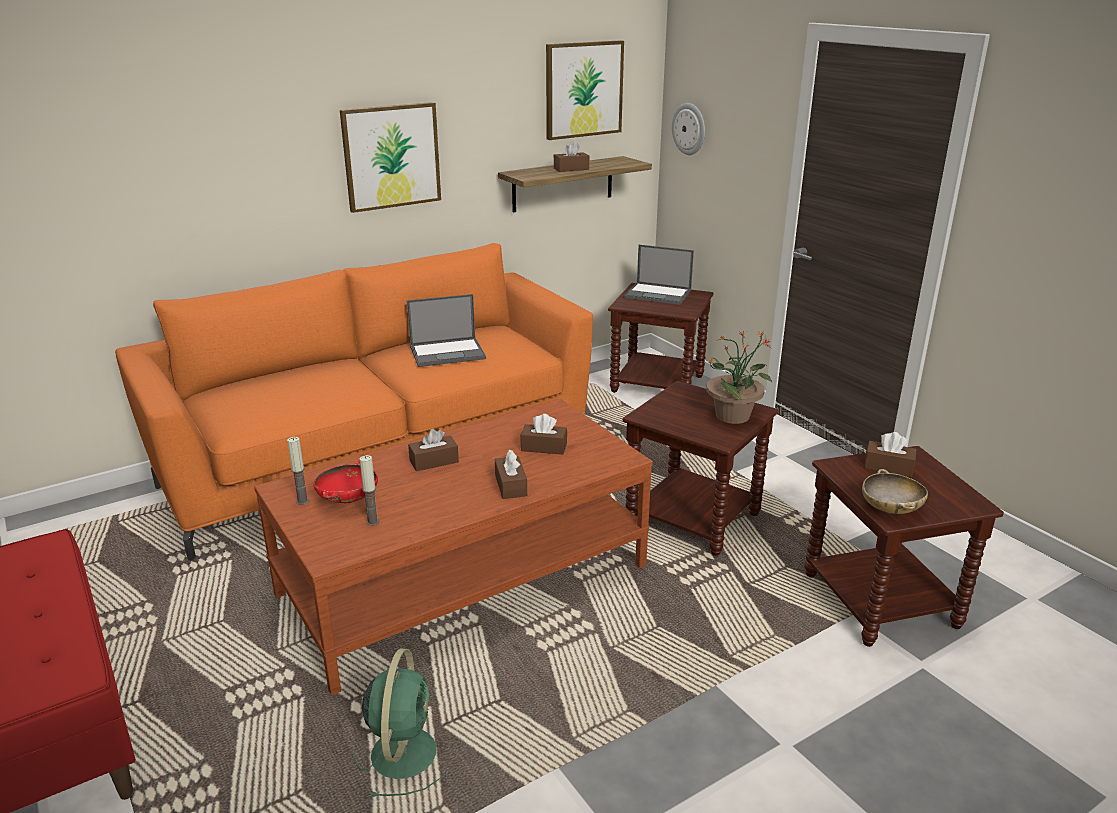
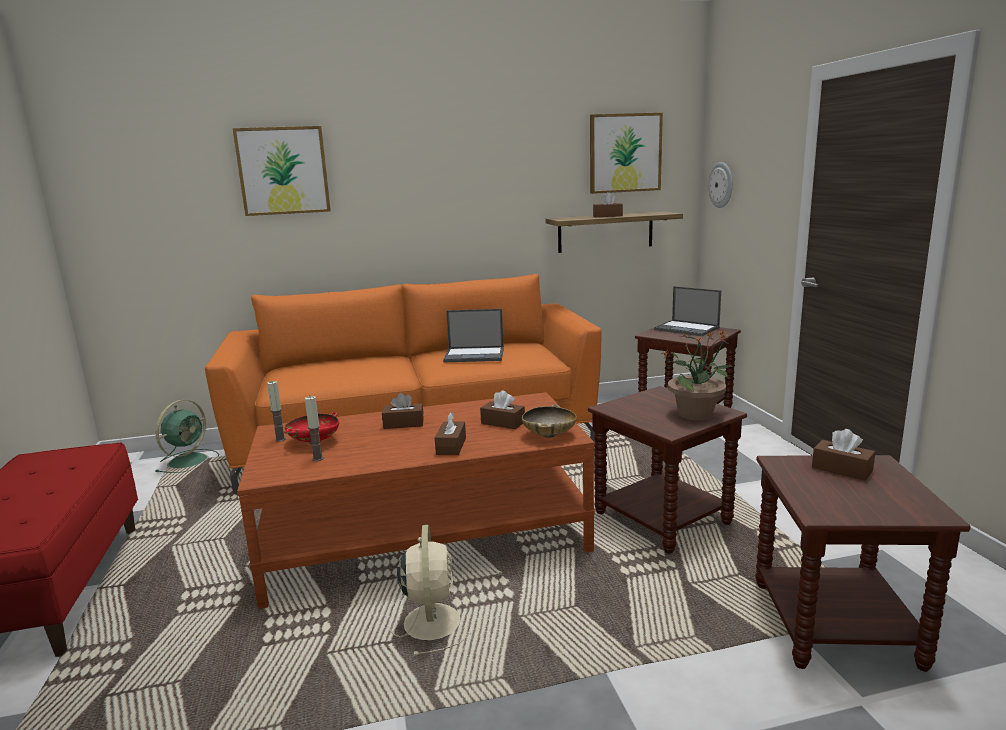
camera: 20 degrees right, 10 degrees down
(391, 156) = (452, 200): picture -> picture (283, 171)
(404, 751) = (282, 668): green fan -> green fan (189, 460)
(527, 669) = (432, 620): none -> beige fan
(890, 509) = (821, 506): beige bowl -> beige bowl (549, 435)

